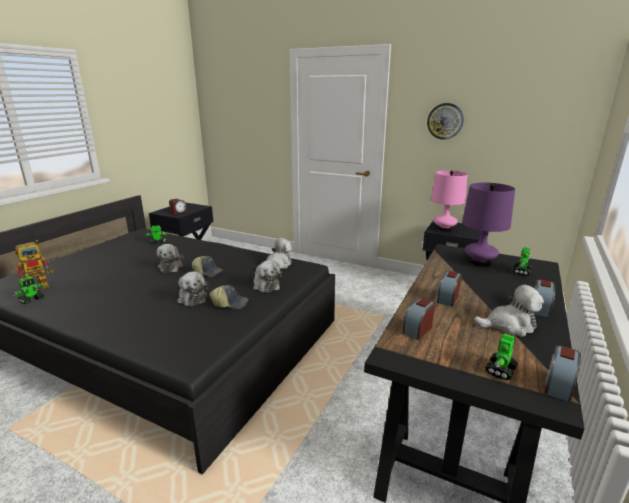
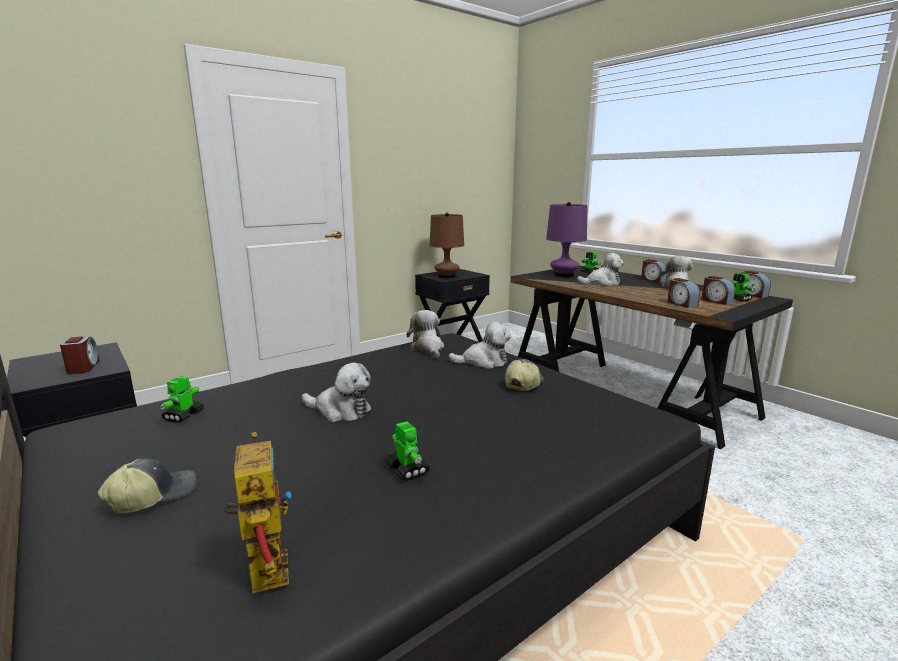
camera: 65 degrees left, 5 degrees down
(32, 300) = (340, 579): toy robot -> toy robot (407, 470)
(192, 297) = (486, 403): plush toy -> plush toy (602, 283)
(208, 272) = (403, 386): cap -> cap (153, 495)
(444, 229) = (446, 276): pink table lamp -> brown table lamp
(445, 121) = (410, 163): wall clock -> none
(447, 298) = (629, 291): alarm clock -> alarm clock (716, 301)

